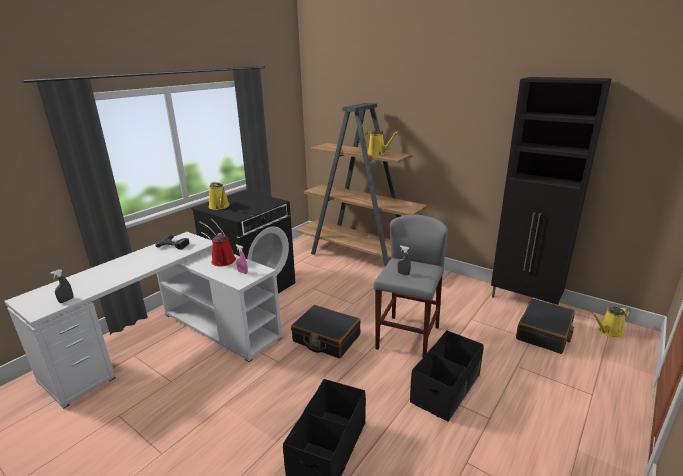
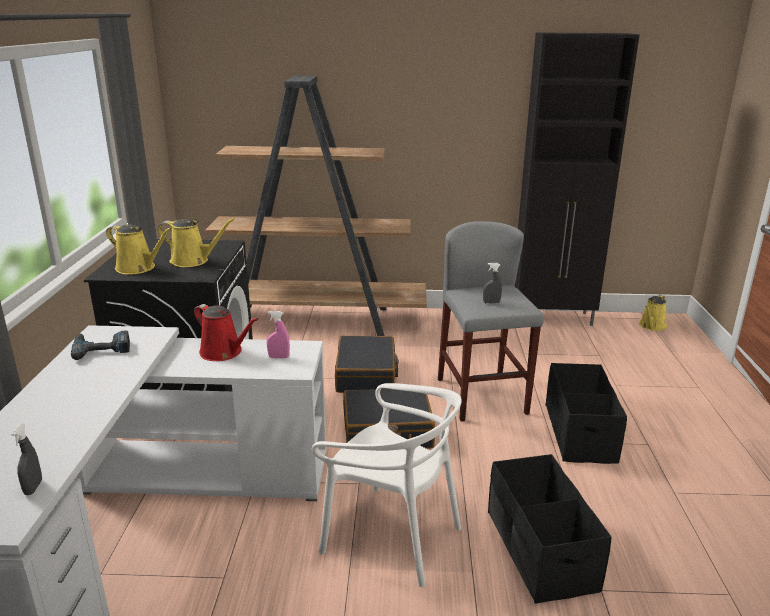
camera: 35 degrees left, 0 degrees up
(261, 399) = (392, 536): none -> white chair
(378, 153) = (338, 151): yellow watering can -> yellow watering can (193, 261)
(544, 333) = (603, 345): black suitcase -> black suitcase (366, 375)

